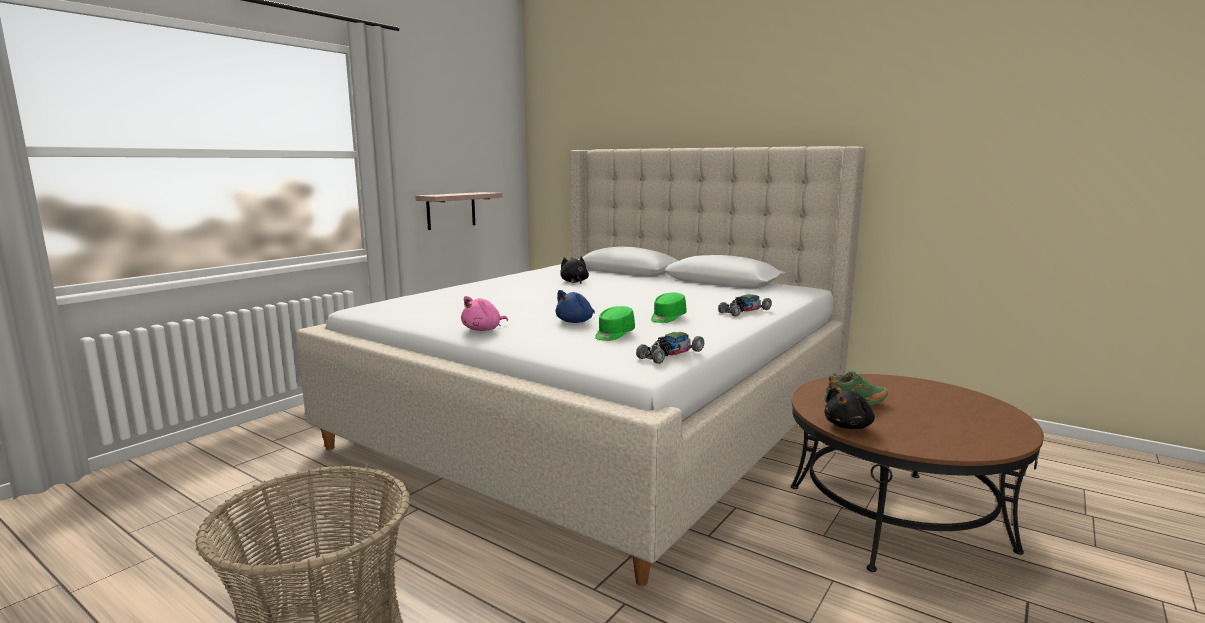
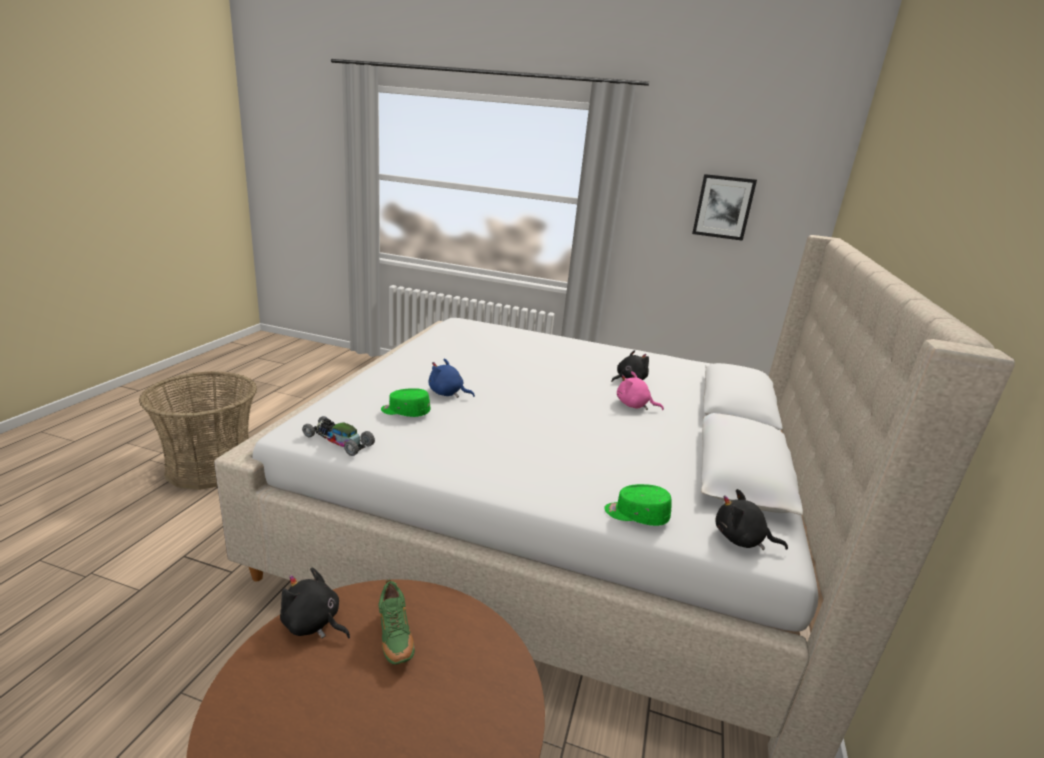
camera: 70 degrees right, 10 degrees up
(451, 210) = (685, 273): shelf -> none
(463, 145) = (723, 207): none -> picture
(484, 329) = (405, 363): pink plush toy -> pink plush toy (634, 405)
(667, 317) = (484, 435): green cap -> green cap (636, 515)
(744, 311) = (549, 485): toy car -> none
(797, 290) = (741, 540): none -> black plush toy

